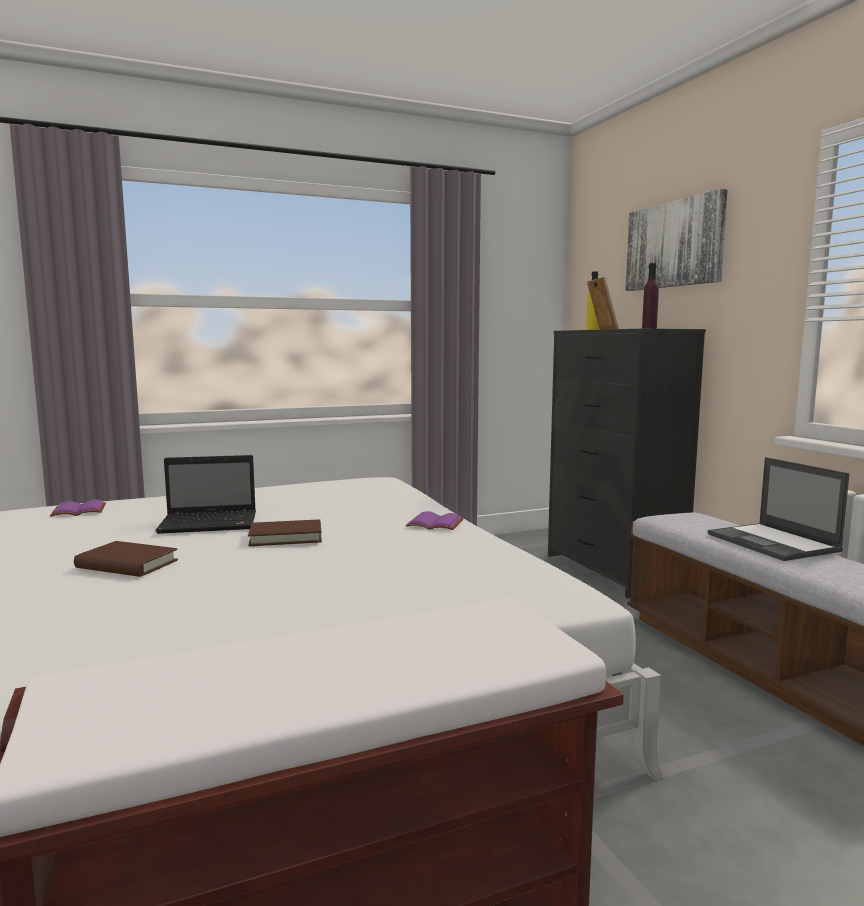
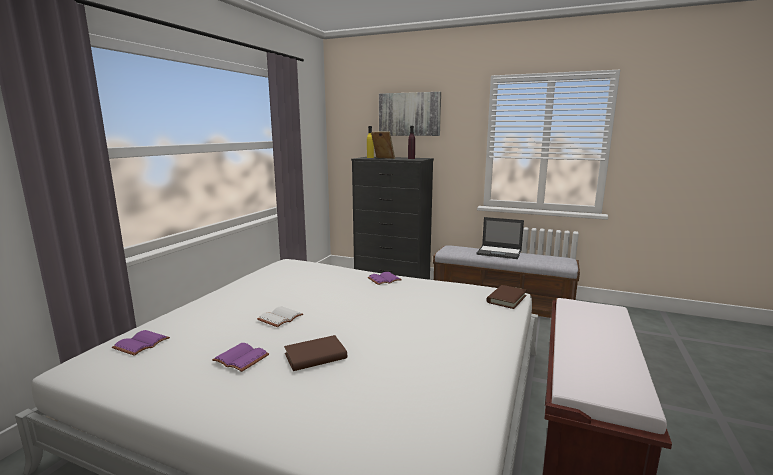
camera: 45 degrees left, 5 degrees up
(83, 543) = (239, 359): none -> purple book
(211, 524) = (280, 317): laptop -> white book
(286, 537) = (346, 309): brown book -> brown book (506, 299)

